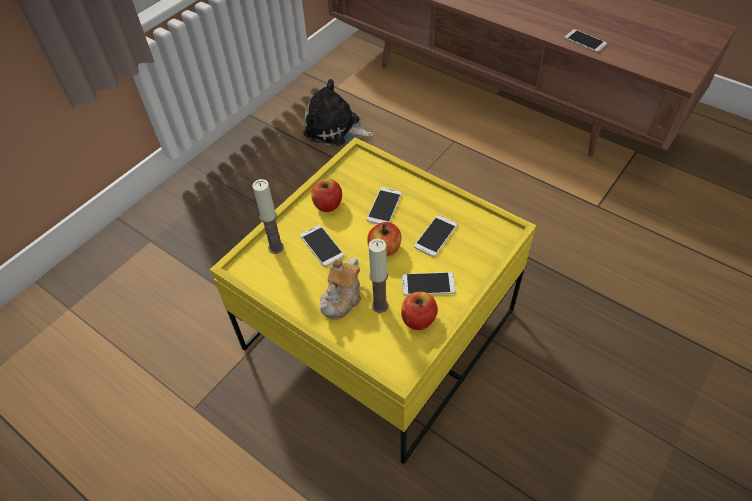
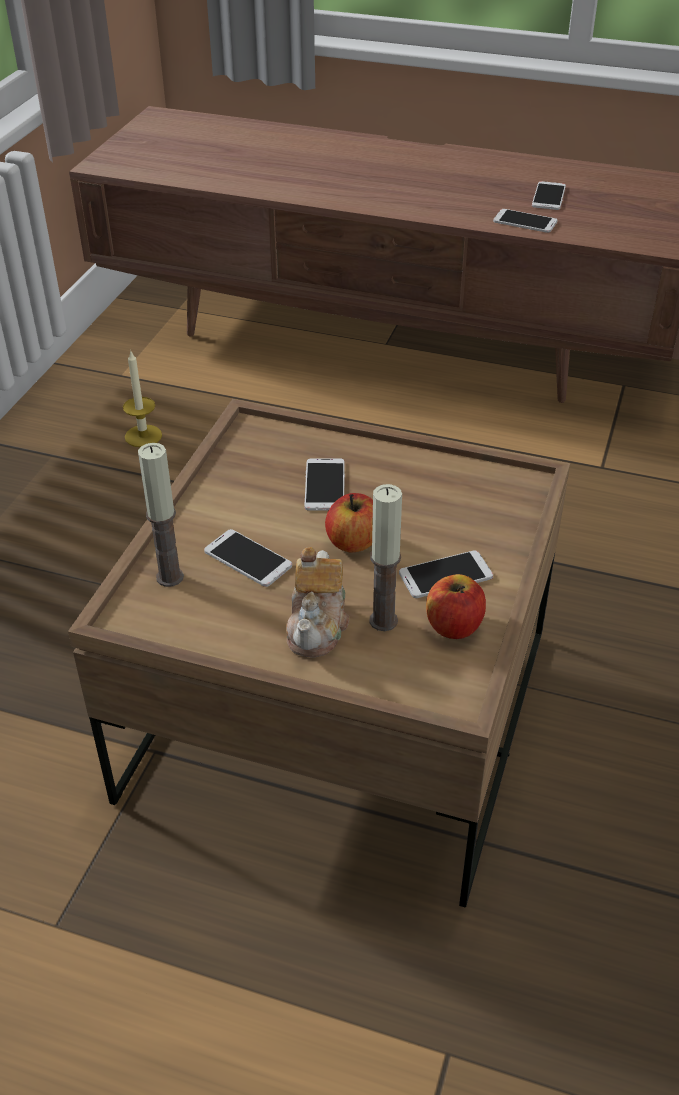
camera: 20 degrees left, 10 degrees down
(328, 204) = (230, 500): apple -> none
(335, 129) = (143, 436): plush toy -> candle
(380, 329) = (340, 714): yellow coffee table -> brown coffee table
(435, 236) = (425, 508): phone -> phone (548, 196)

